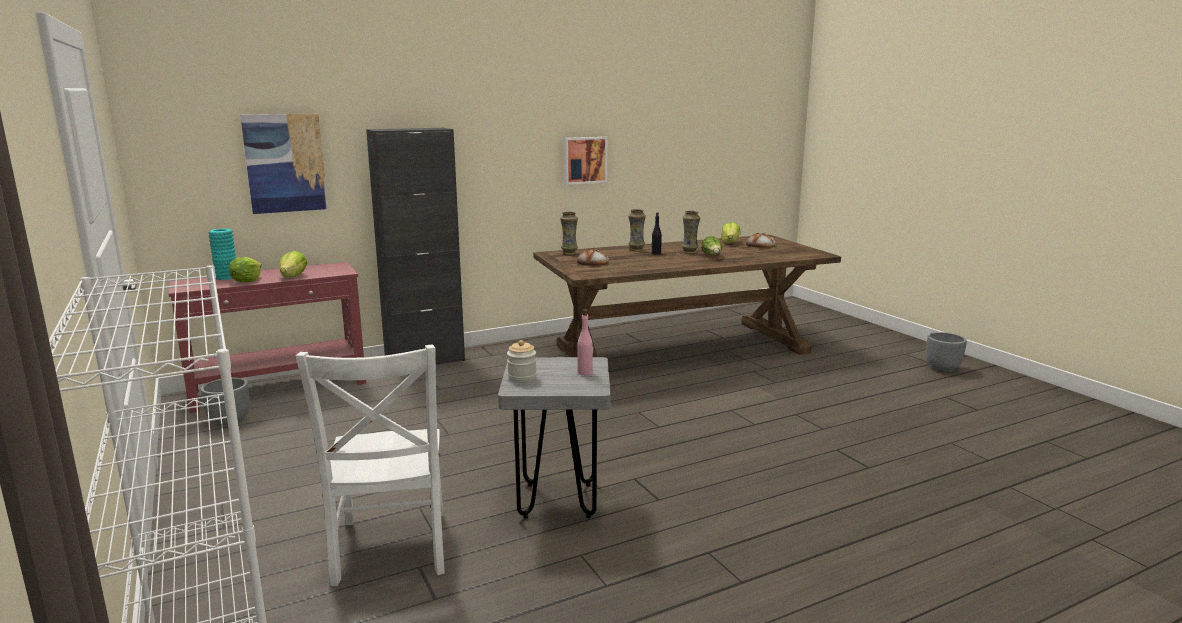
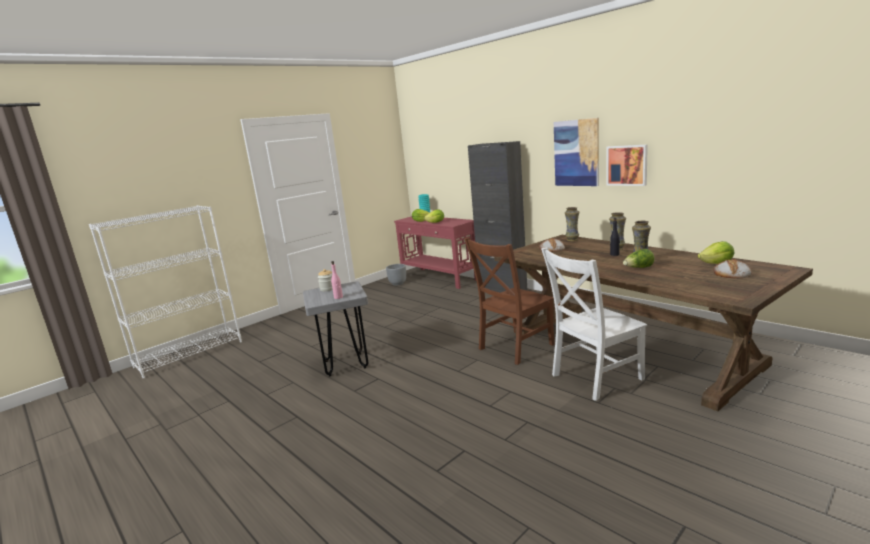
camera: 75 degrees right, 0 degrees up
(285, 163) = (453, 162): picture -> picture (576, 153)
(390, 550) = (295, 343): white chair -> white chair (594, 378)
(626, 390) = (514, 348): none -> brown chair
(942, 368) = (816, 525): grey planter -> none

